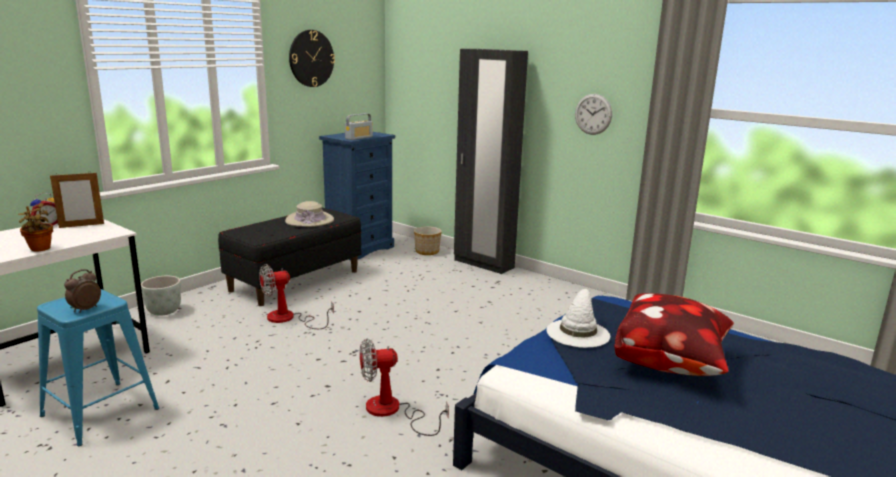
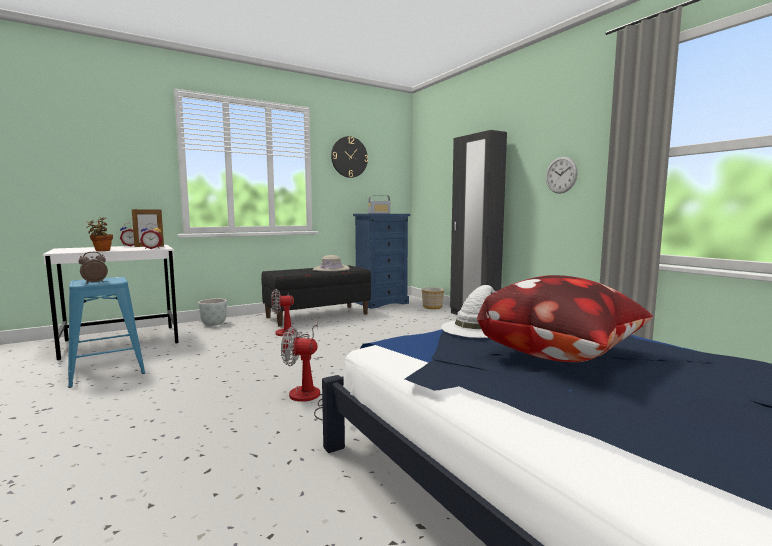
camera: 20 degrees right, 10 degrees down
(103, 234) = (152, 248): none -> alarm clock

